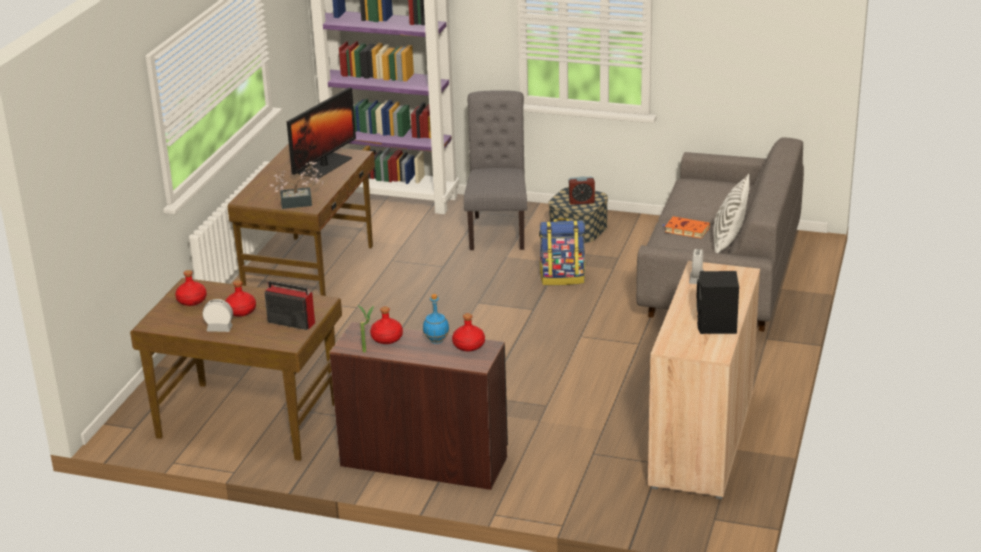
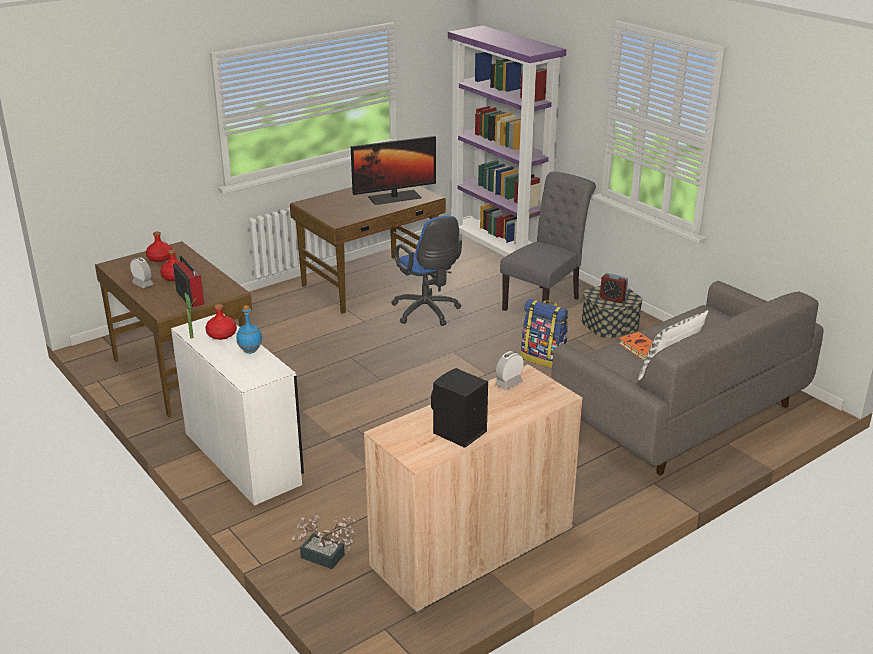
camera: 35 degrees right, 0 degrees up
(300, 202) = (336, 217): potted plant -> potted plant (326, 558)
(406, 277) = (427, 313): none -> blue office chair
(424, 460) = (244, 457): brown desk -> white desk
(468, 346) = (265, 364): red bottle -> none

